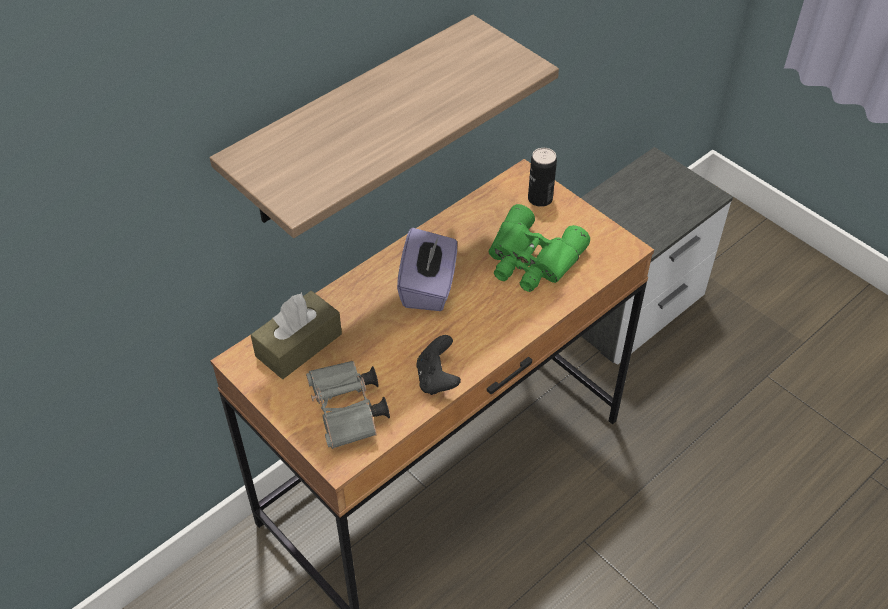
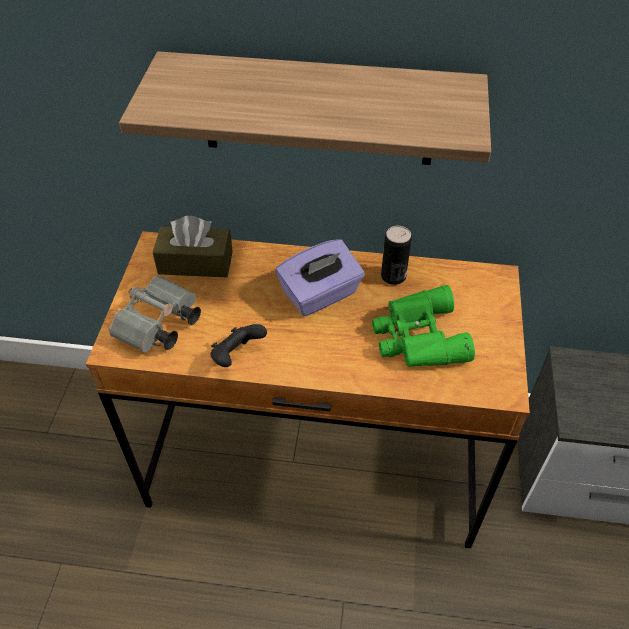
camera: 50 degrees right, 0 degrees up
(540, 199) = (487, 302): can -> can (393, 276)

